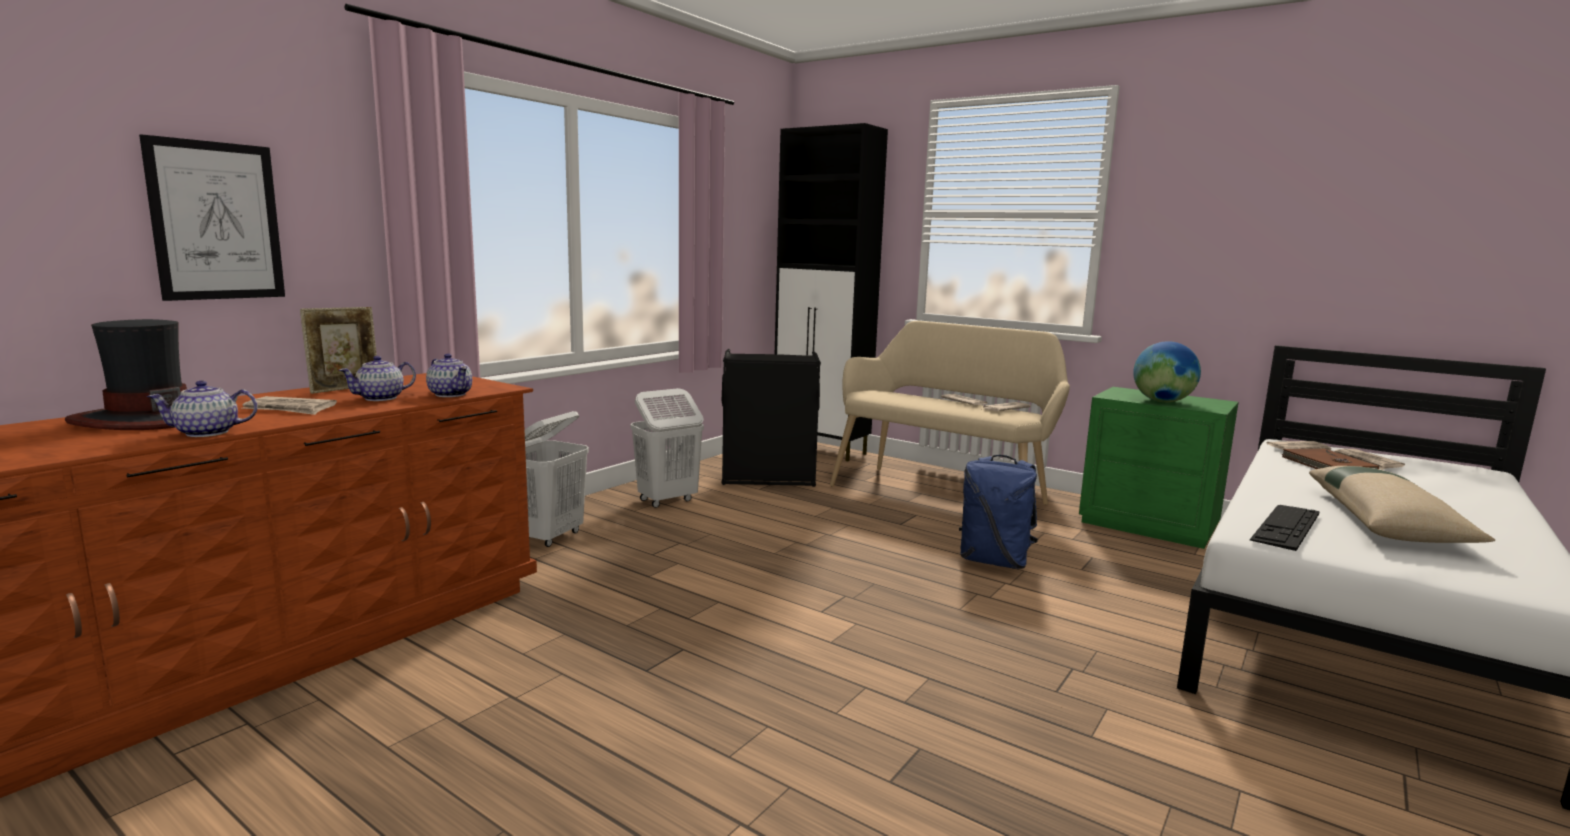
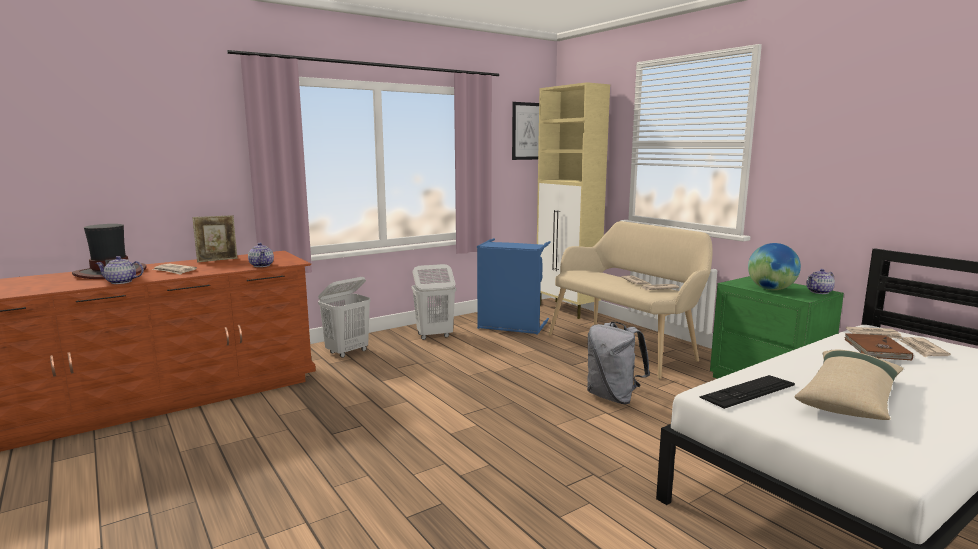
camera: 20 degrees right, 0 degrees up
(216, 221) = (162, 171): picture -> picture (527, 131)
(381, 398) = (225, 266): teapot -> teapot (819, 292)
(768, 479) = (511, 327): black laundry basket -> blue laundry basket
(821, 450) = (567, 310): black cabinet -> beige cabinet
(994, 561) = (613, 397): blue backpack -> grey backpack

